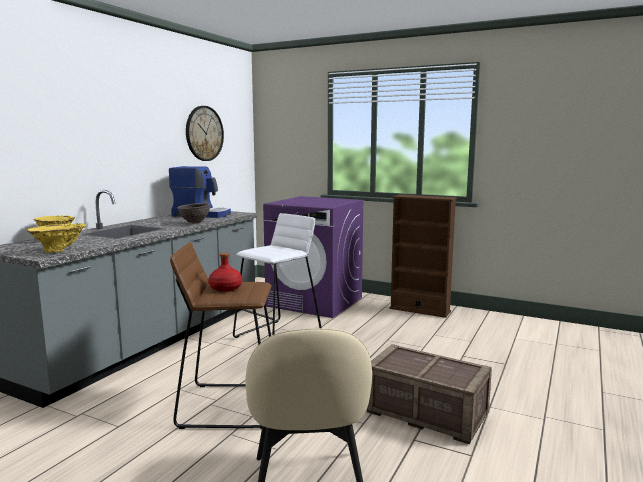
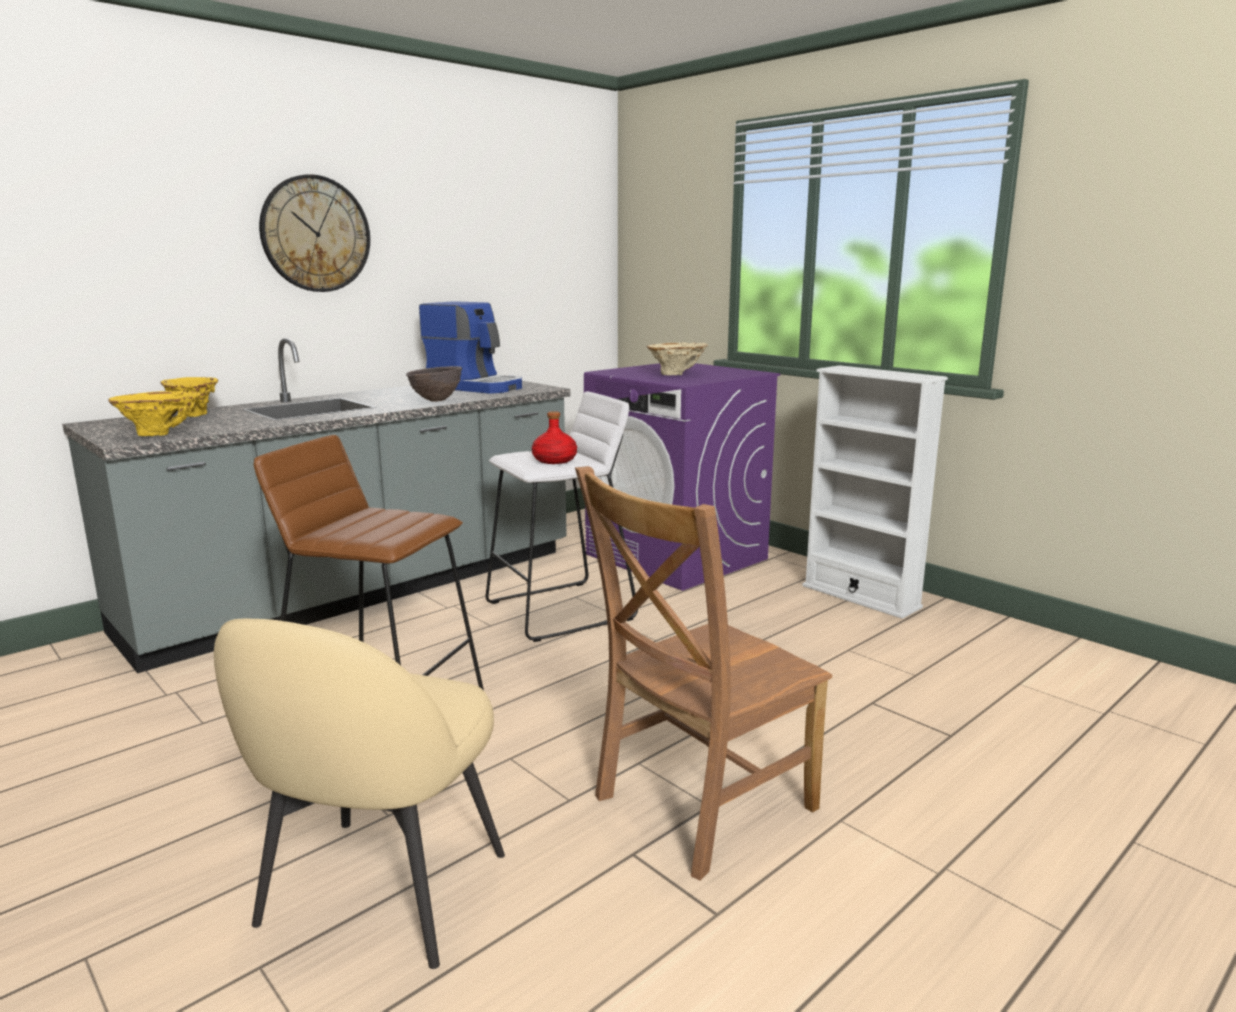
camera: 20 degrees right, 5 degrees up
(204, 133) = (506, 244): wall clock -> wall clock (315, 234)
(225, 288) = (370, 520): red bottle -> red bottle (555, 460)
(316, 202) = (677, 374): none -> beige vase
(419, 310) = (860, 596): brown bookcase -> white bookcase
(425, 413) = (698, 806): crate -> brown chair

